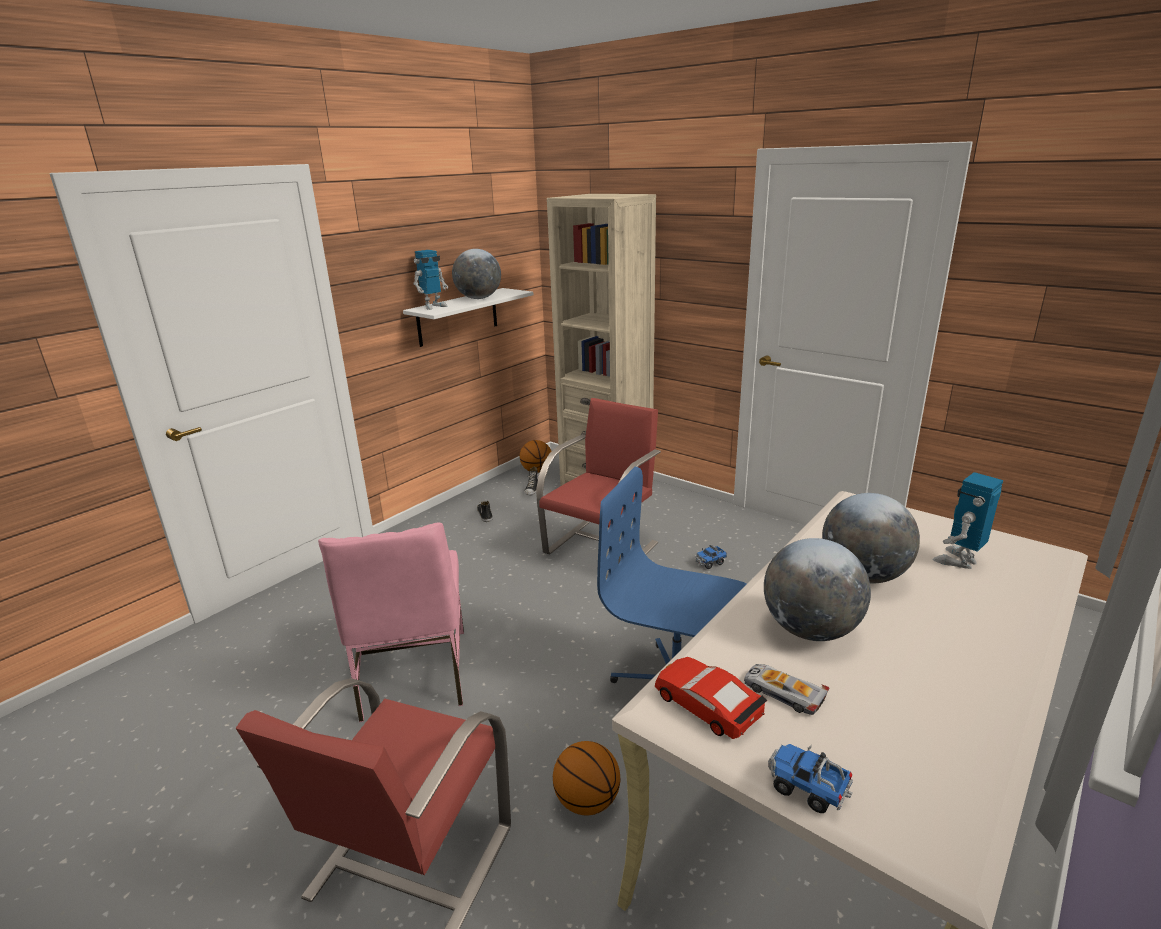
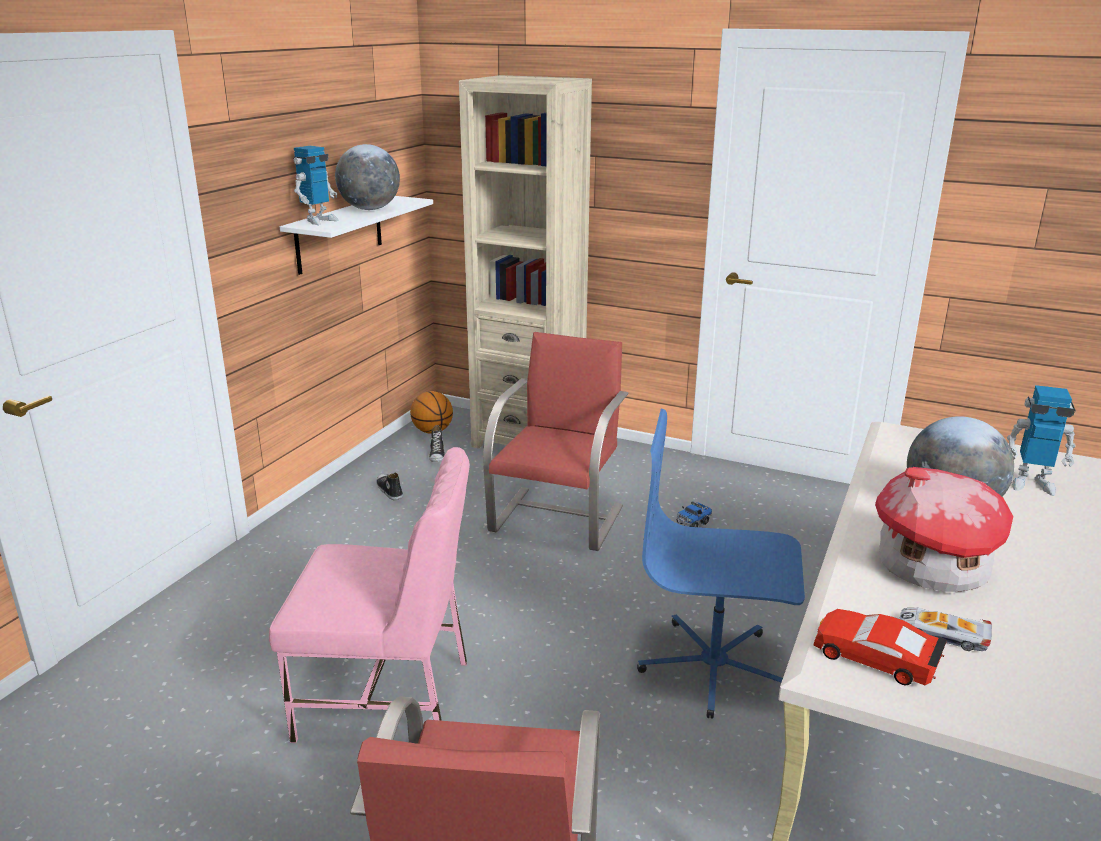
camera: 15 degrees left, 0 degrees up
(412, 675) = (388, 698): pink chair -> pink chair turned 60 degrees counterclockwise
(587, 802) = (670, 808): basketball -> none
(807, 789) = (1019, 721): toy truck -> none
(810, 630) = (930, 568): globe -> toy house
(959, 561) = (1031, 483): toy robot -> toy robot turned 105 degrees counterclockwise

